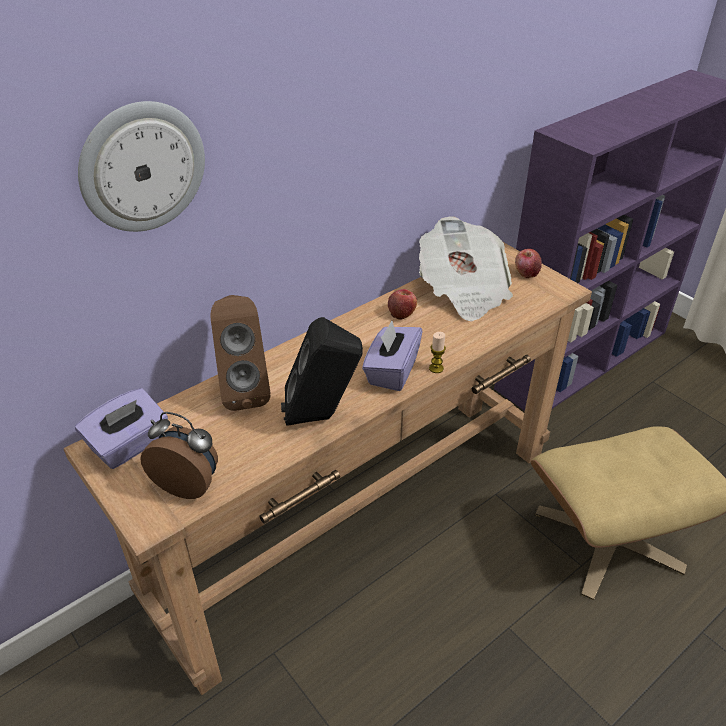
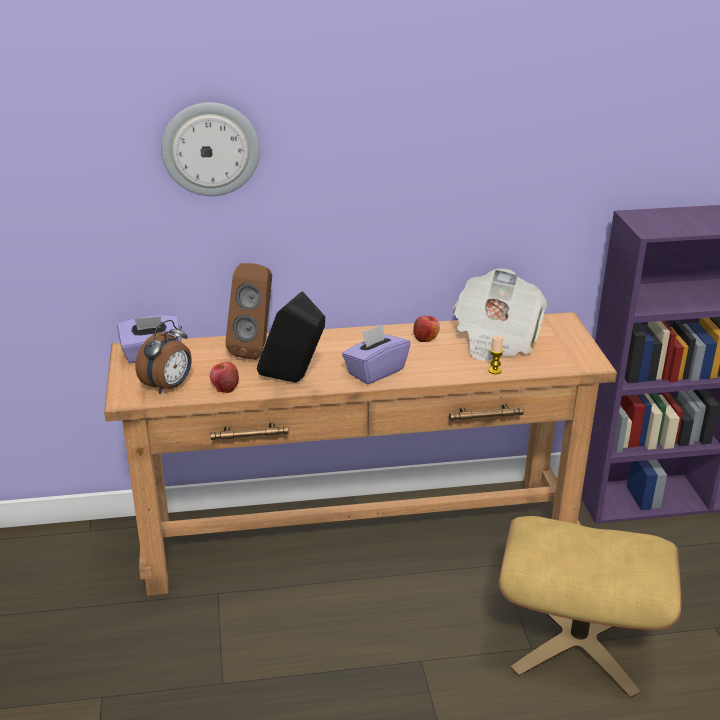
camera: 30 degrees right, 10 degrees down
(188, 483) = (168, 387): alarm clock -> alarm clock turned 75 degrees clockwise
(436, 368) = (412, 380): candle -> candle (494, 371)
(526, 273) = (569, 342): apple -> apple (225, 387)

